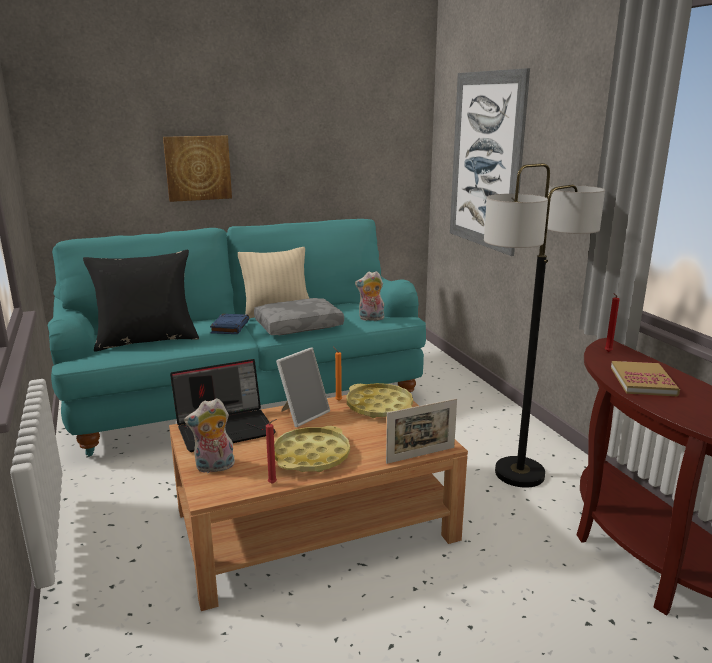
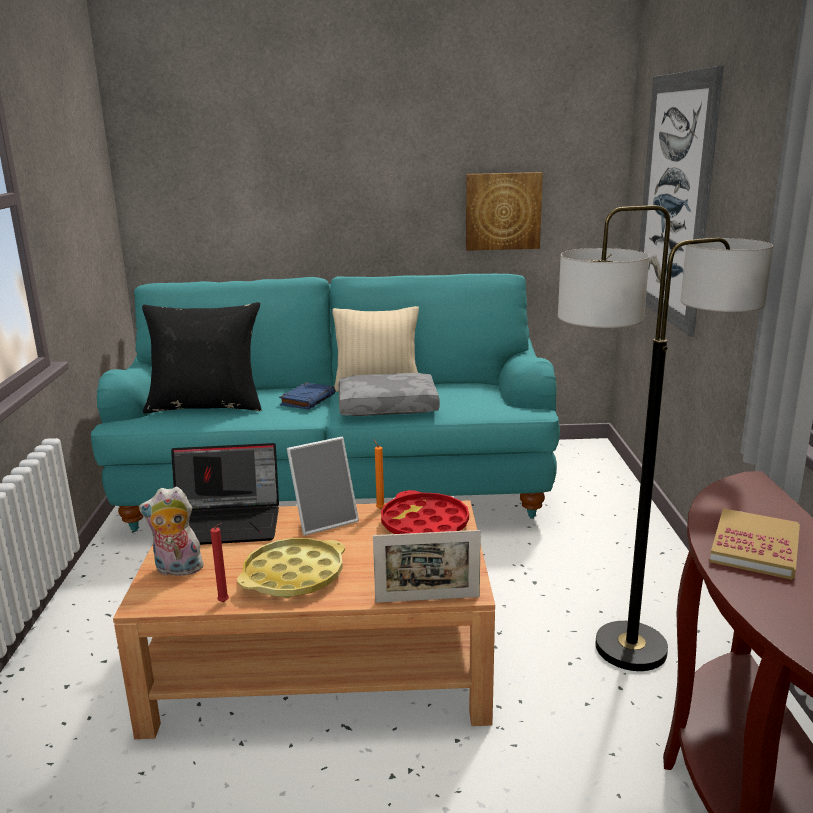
camera: 20 degrees right, 0 degrees up
(198, 168) = (310, 204): picture -> picture (503, 211)
(370, 319) = (484, 406): plush toy -> none
(379, 406) = (424, 524): yellow tray -> red tray
(607, 352) = (739, 494): red candle -> none

